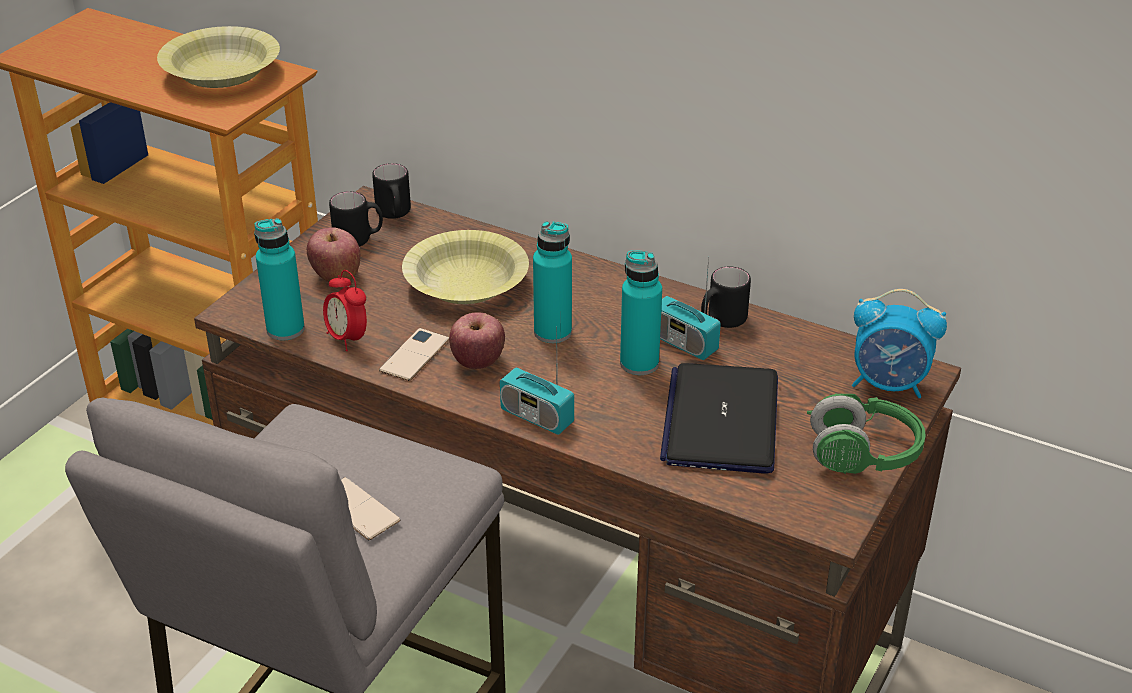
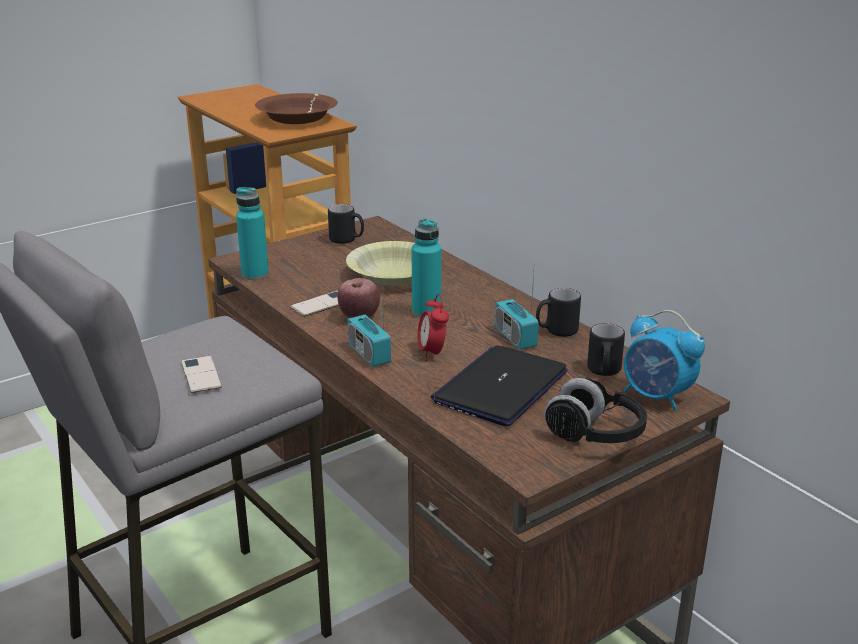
camera: 25 degrees right, 10 degrees down
(222, 73) = (297, 119): yellow bowl -> brown bowl
(336, 276) = (314, 255): apple -> none
(347, 339) = (288, 287): alarm clock -> alarm clock (432, 353)
(394, 214) = (382, 232): black mug -> black mug (604, 372)
(639, 363) = (471, 342): turquoise bottle -> none
(863, 455) = (594, 434): green headphones -> black headphones

